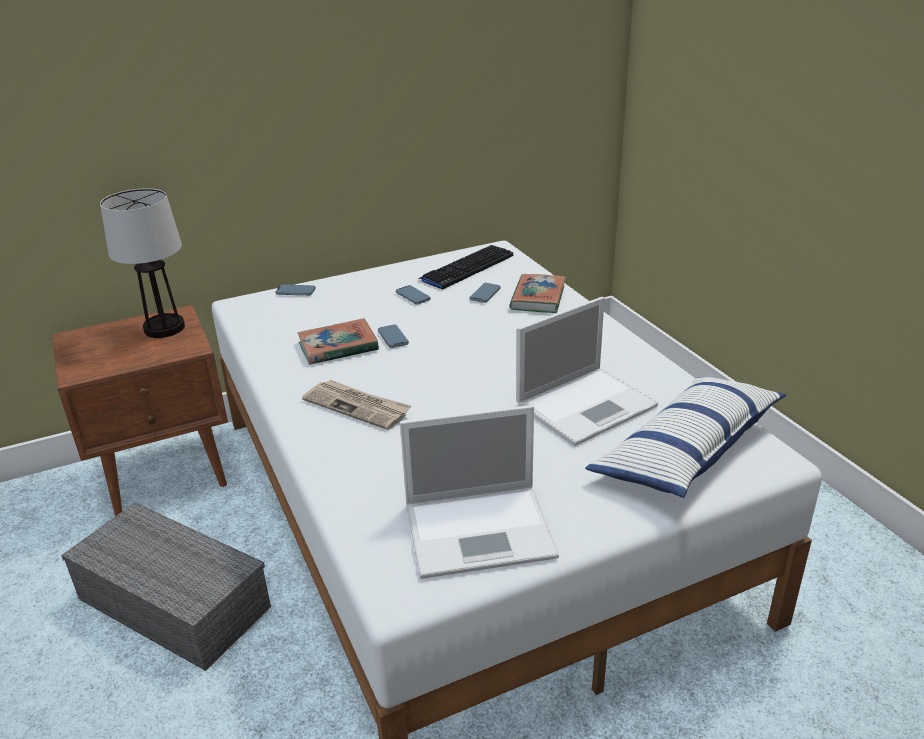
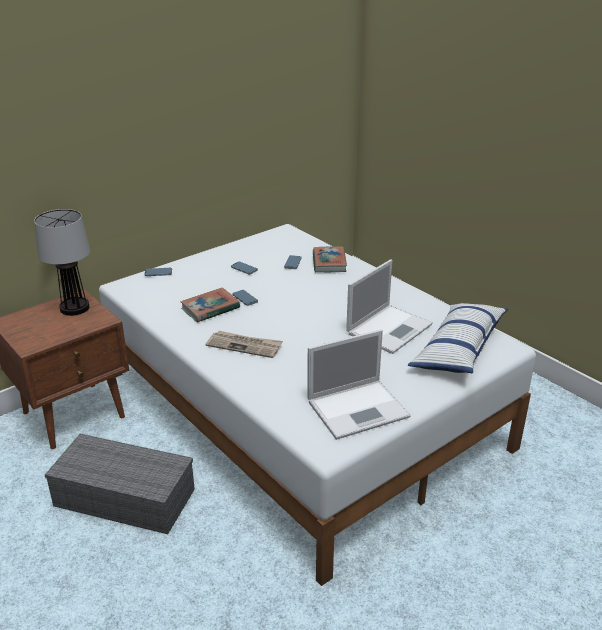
camera: 15 degrees left, 0 degrees up
(466, 268) = (271, 246): keyboard -> none

